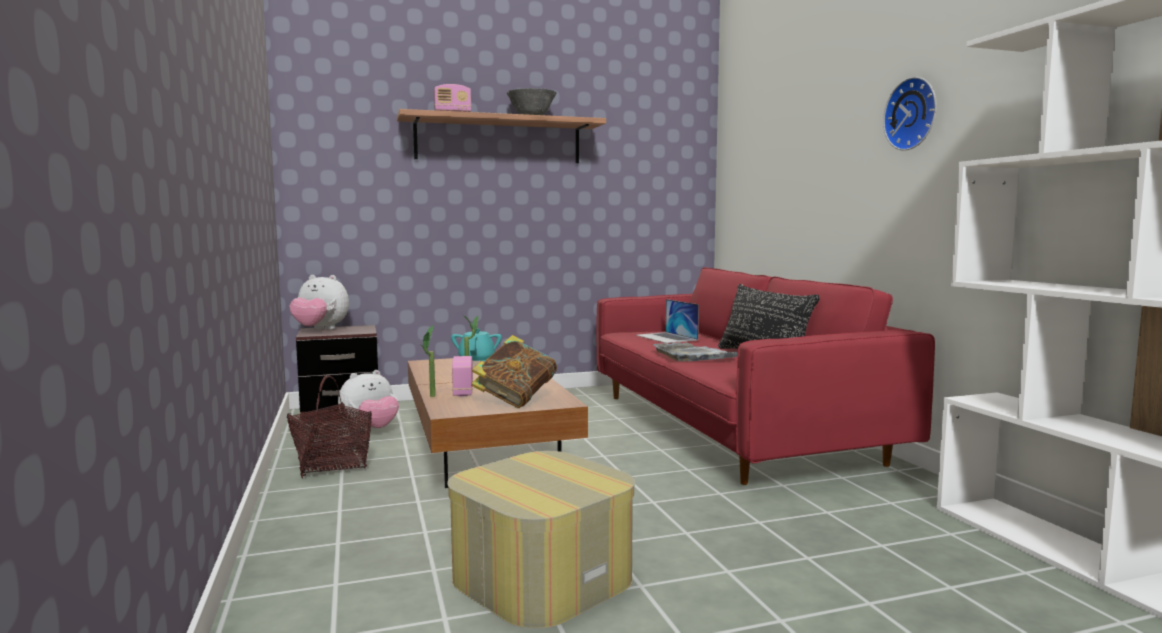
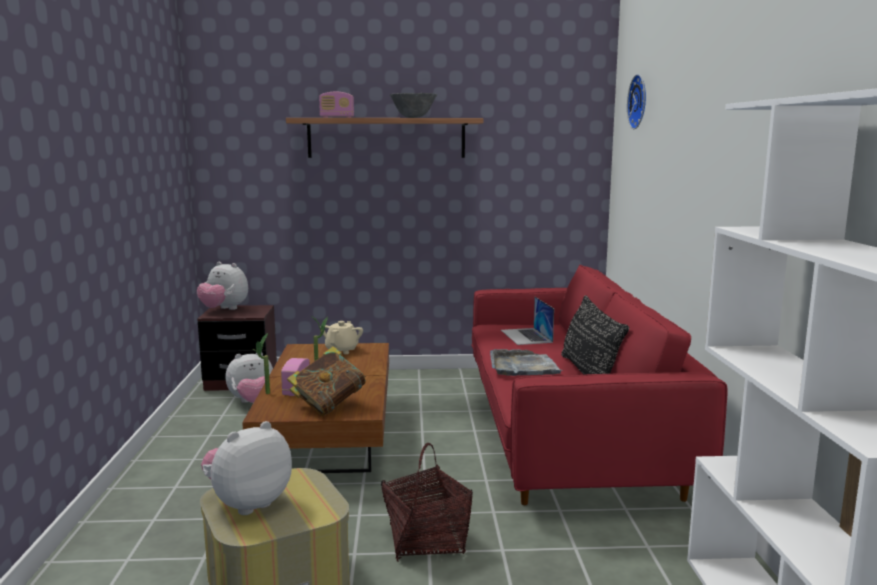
camera: 15 degrees right, 5 degrees up
(332, 465) = (199, 438): basket -> basket (426, 540)
(477, 361) = (342, 350): turquoise teapot -> beige teapot
(512, 484) = (248, 504): none -> plush toy
(913, 114) = (732, 148): wall clock -> wall clock (640, 102)

